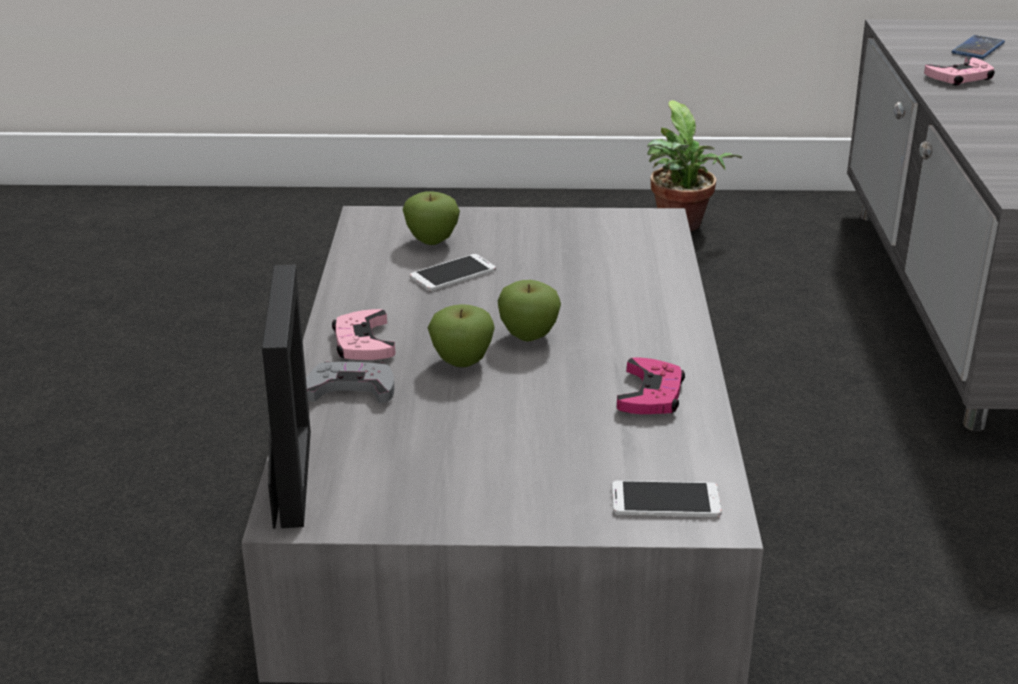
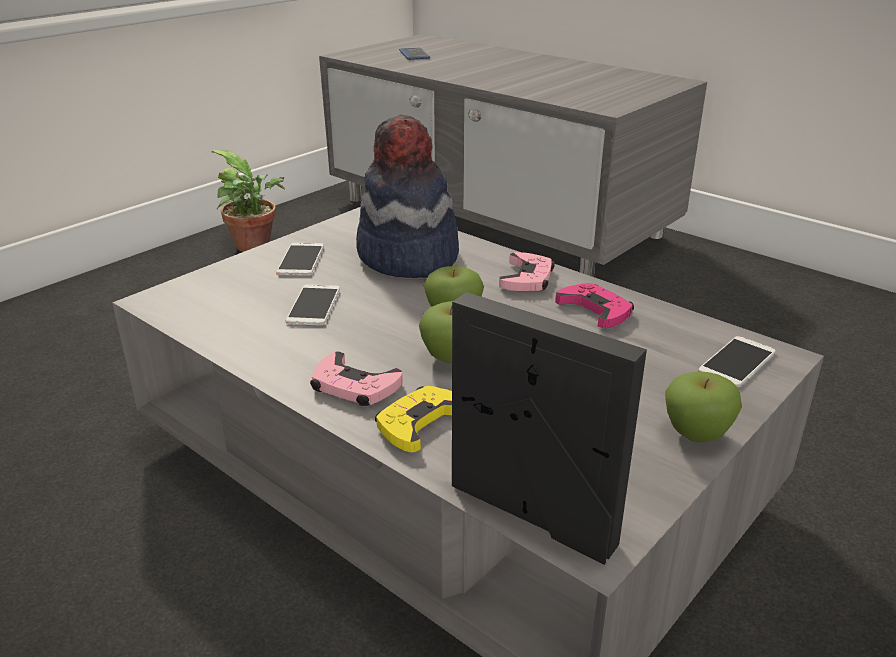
camera: 50 degrees left, 0 degrees up
(351, 389) = (420, 423): grey game controller -> yellow game controller
(431, 240) = (247, 292): apple -> apple (696, 434)
(516, 233) = (300, 260): none -> phone
(600, 271) = (407, 257): none -> hat
(960, 77) = (441, 69): pink game controller -> pink game controller (527, 278)

